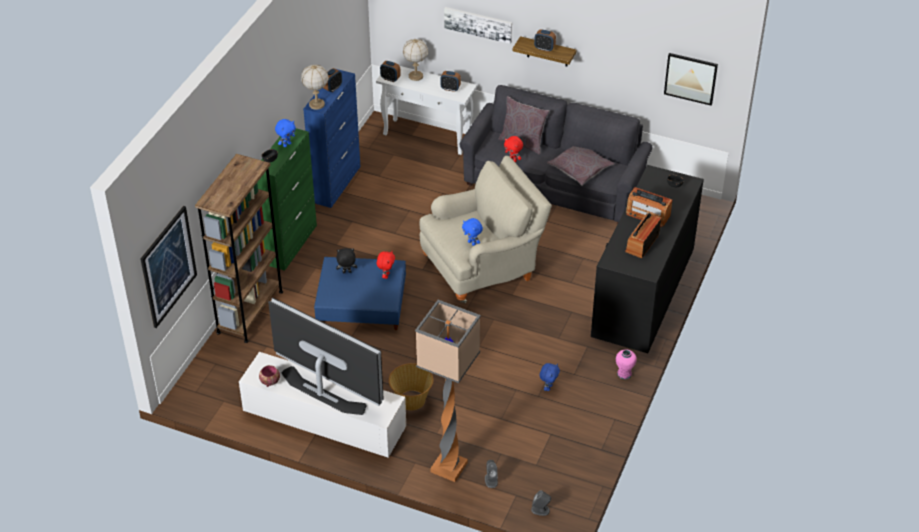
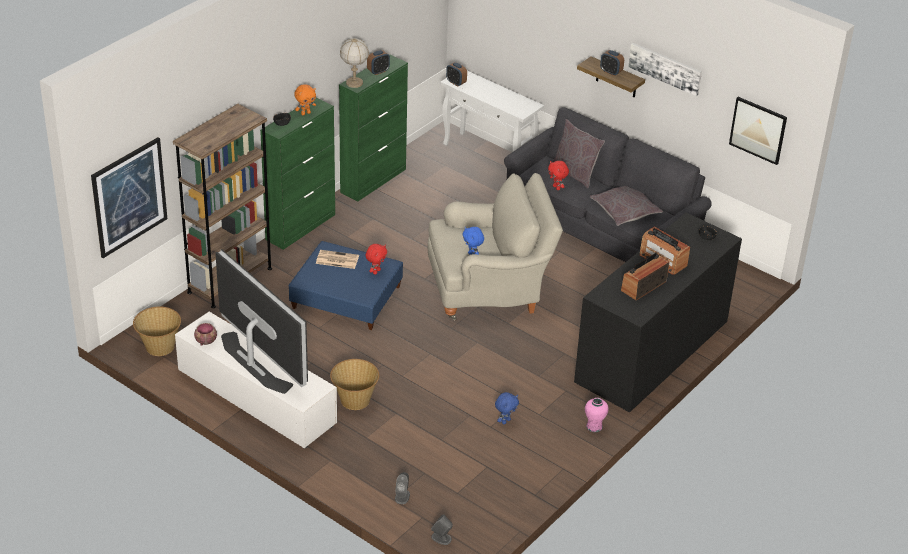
camera: 15 degrees right, 5 degrees down
(215, 392) = (159, 347): none -> basket
(287, 144) = (305, 113): blue plush toy -> orange plush toy
(336, 184) = (373, 180): blue cabinet -> green cabinet
(346, 272) = (336, 260): black plush toy -> newspaper
(416, 76) = (483, 85): table lamp -> none
(447, 467) = (362, 473): floor lamp -> none
(450, 88) = (514, 103): alarm clock -> none
(478, 24) = (551, 36): picture -> picture (665, 68)

